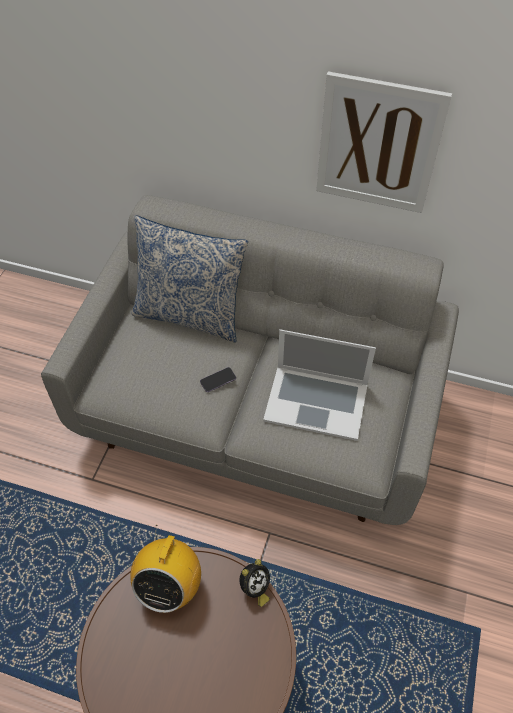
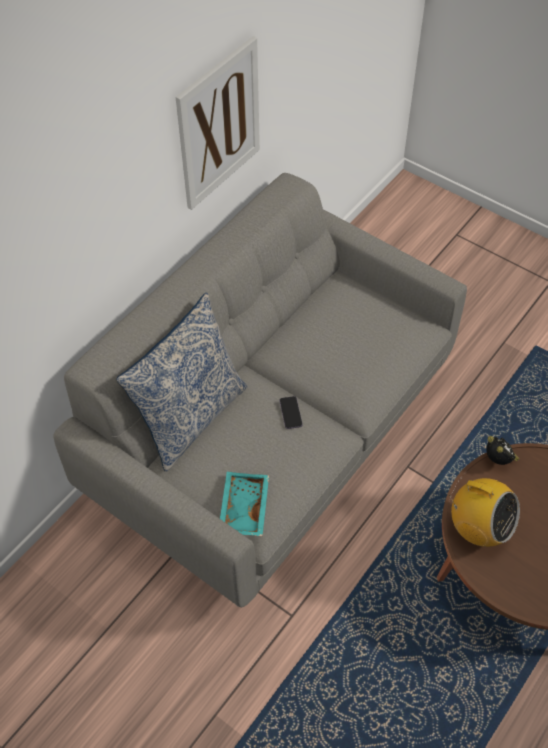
camera: 70 degrees left, 0 degrees up
(111, 374) = (242, 508): none -> turquoise tray
(316, 401) = (346, 342): laptop -> none

